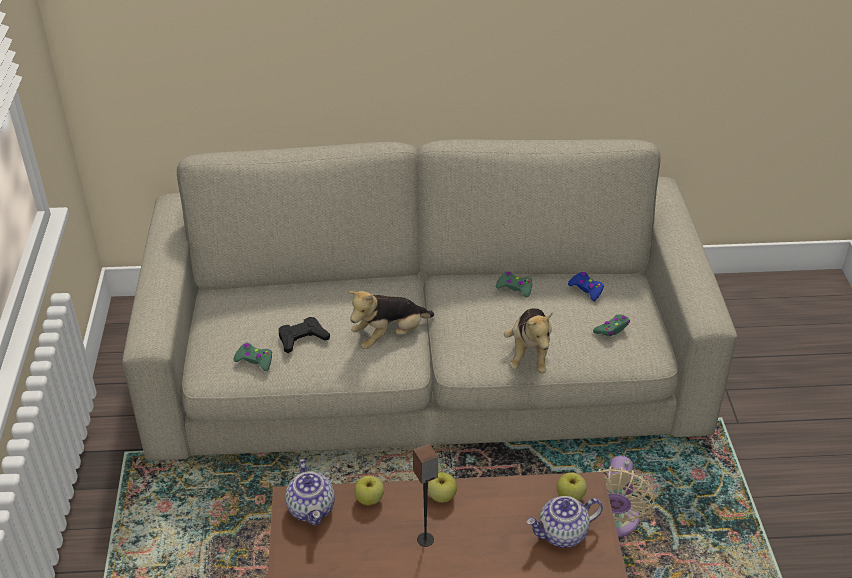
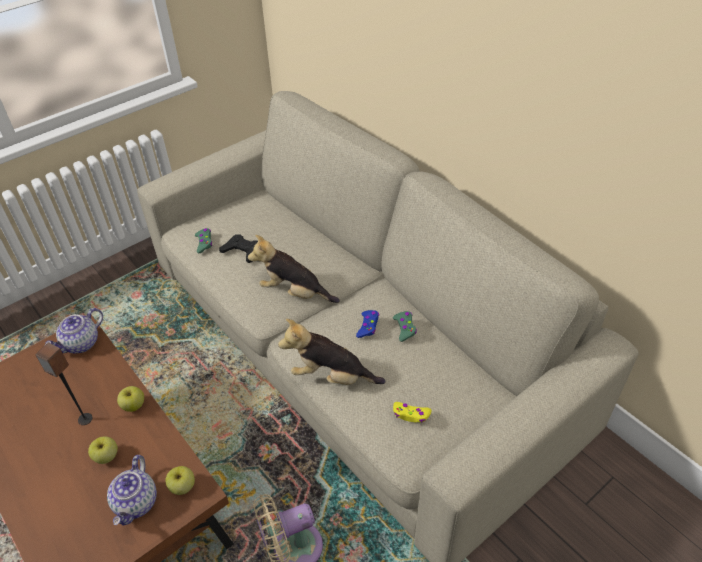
camera: 55 degrees right, 5 degrees up
(369, 499) = (107, 367): apple -> apple (106, 456)
(529, 353) = (331, 376): plush toy -> plush toy turned 45 degrees clockwise
(562, 534) = (137, 503): teapot -> teapot turned 120 degrees counterclockwise
(586, 289) = (447, 372): blue game controller -> blue game controller (368, 326)
(612, 329) = (411, 415): green game controller -> yellow game controller

